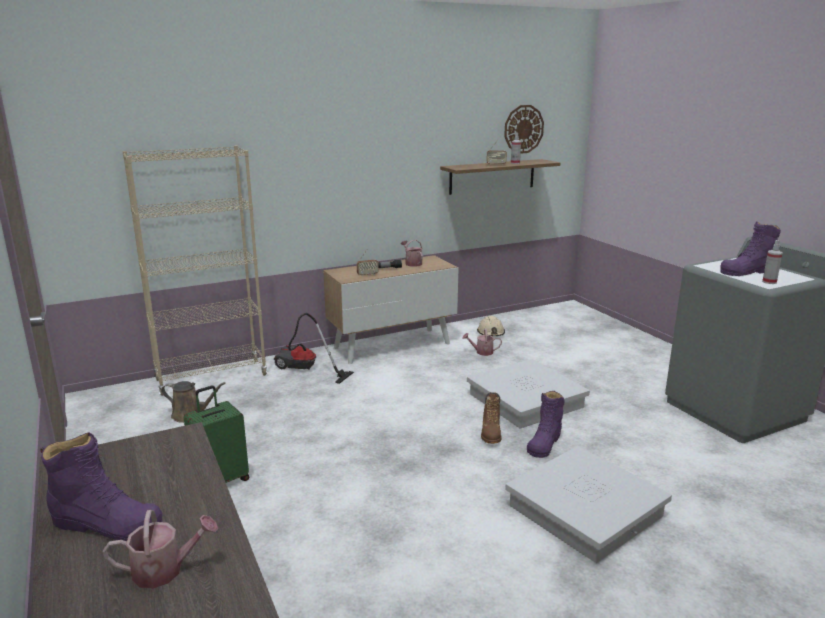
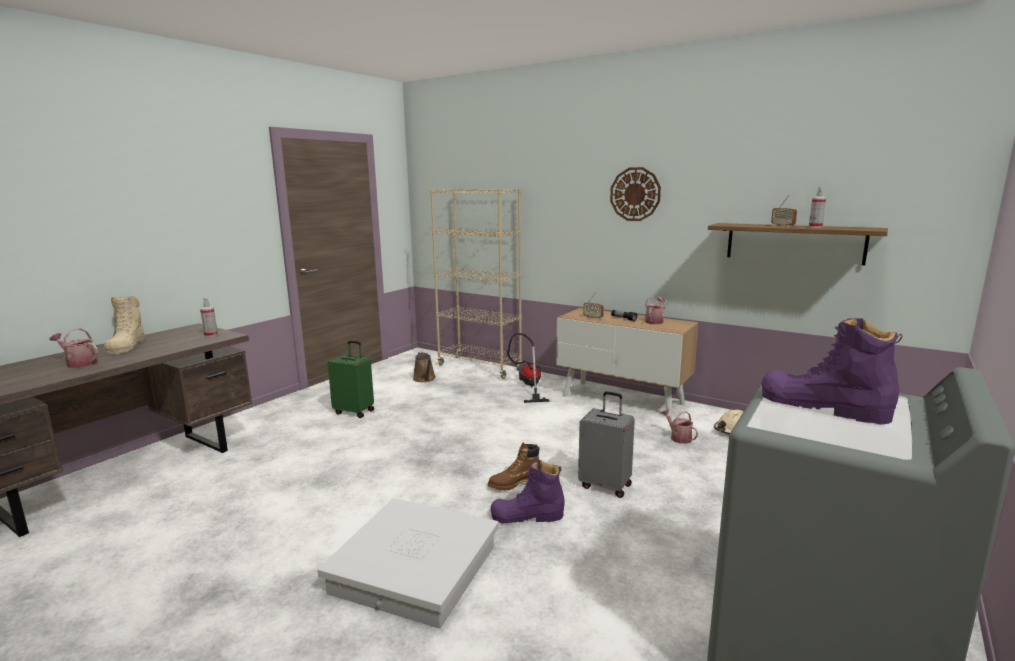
camera: 60 degrees right, 5 degrees down
(107, 524) = (127, 346): purple boot -> beige boot
(165, 570) = (79, 363): watering can -> watering can turned 150 degrees clockwise
(523, 129) = (853, 184): wall clock -> wall clock (635, 194)
(526, 400) = (606, 485): white storage box -> grey suitcase
(769, 282) = (792, 424): spray bottle -> spray bottle (211, 335)

